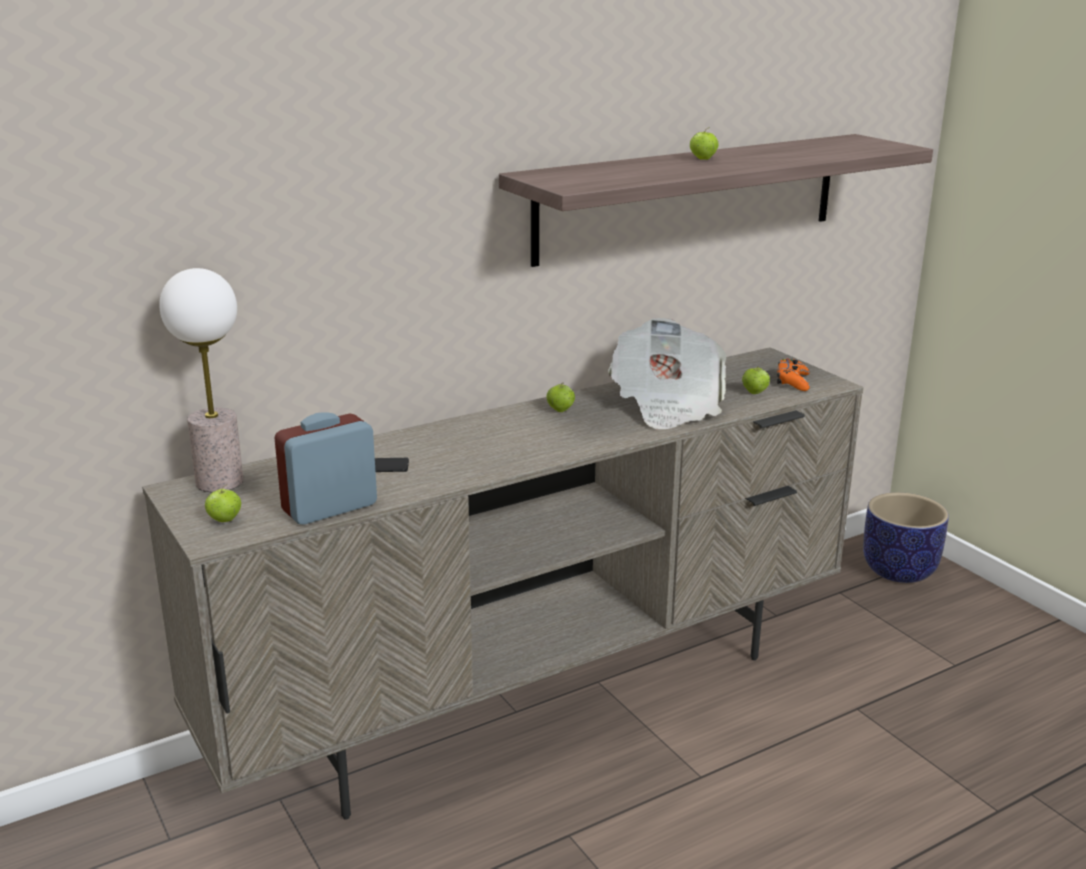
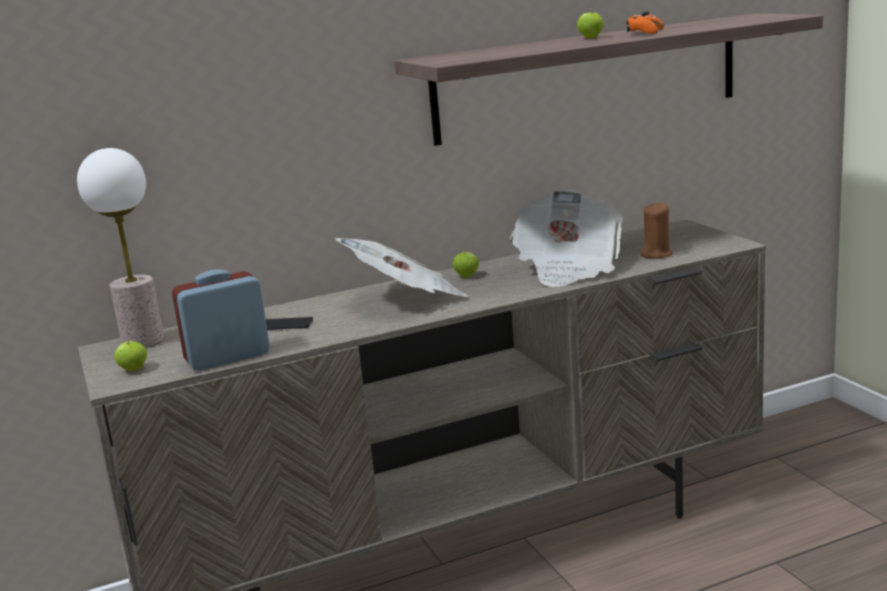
camera: 10 degrees right, 5 degrees down
(505, 437) = (407, 298): none -> newspaper
(755, 392) = (656, 254): apple -> brown candle
(792, 381) = (696, 244): orange game controller -> orange game controller (645, 32)
(898, 570) = (838, 436): planter -> none

